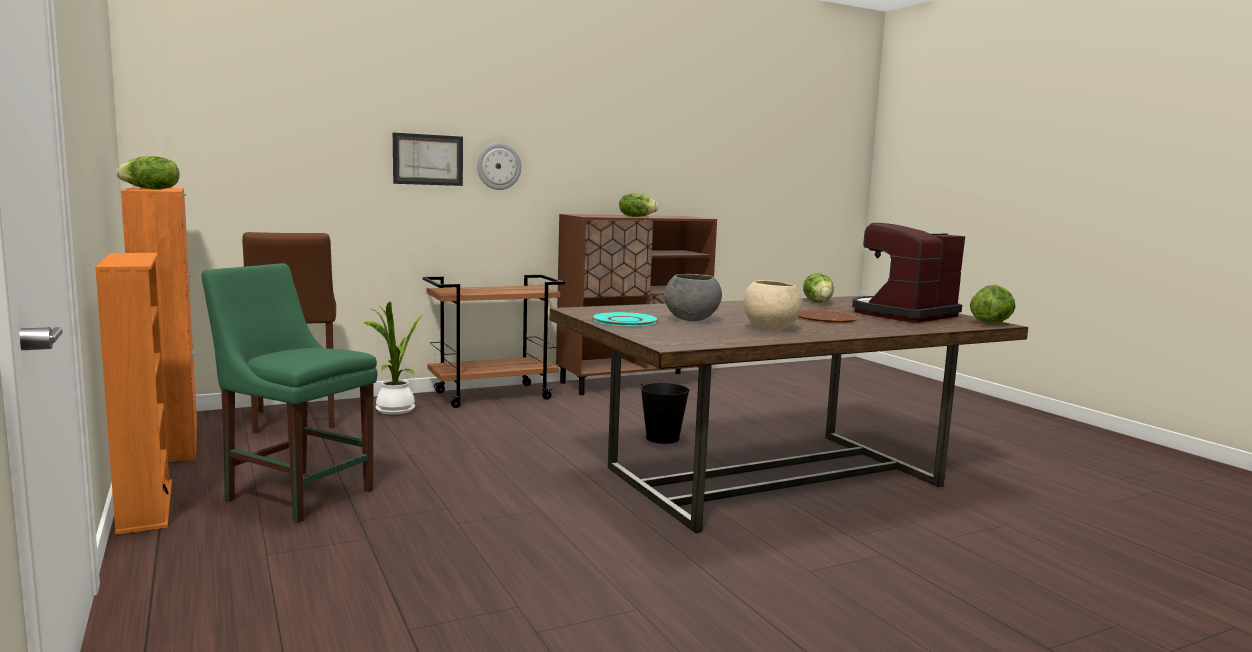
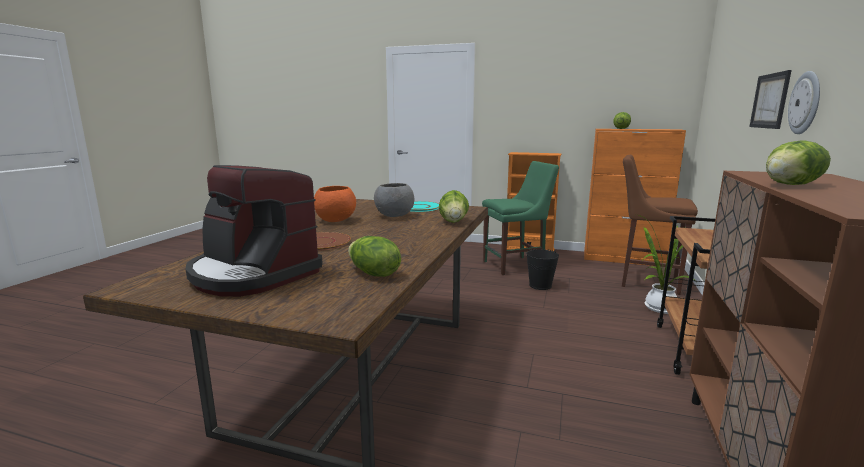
camera: 135 degrees right, 5 degrees up
(662, 438) = (493, 372): black bucket -> black bucket (540, 286)
(770, 328) = (336, 220): beige bowl -> orange bowl
(902, 314) = (253, 274): coffee machine -> coffee machine turned 120 degrees clockwise
(991, 323) = (135, 286): lettuce -> lettuce (453, 222)

